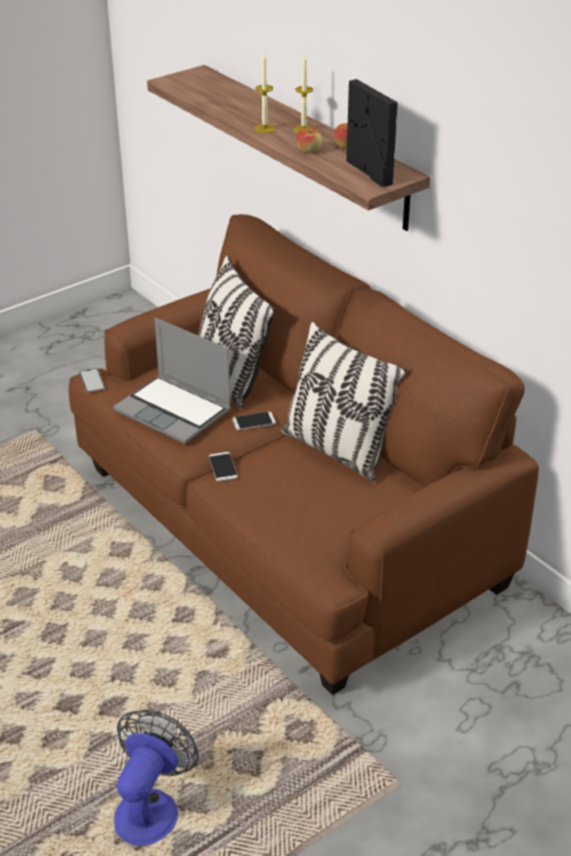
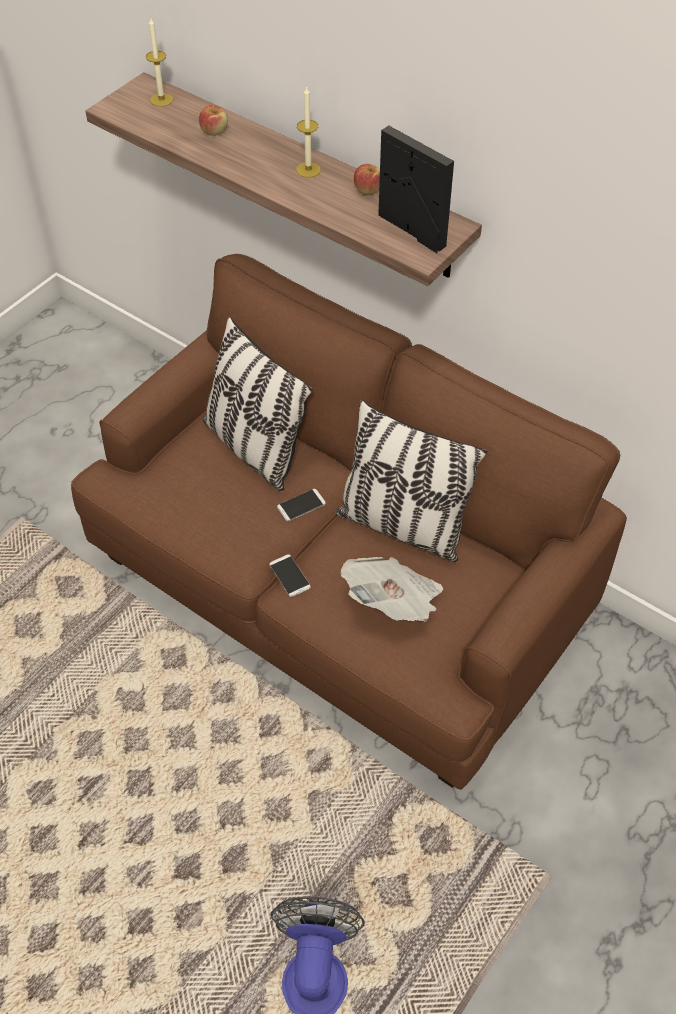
camera: 15 degrees left, 15 degrees up
(92, 380) = (100, 483): phone -> none
(175, 411) = (210, 509): laptop -> none
(264, 128) = (262, 174): candle -> candle (161, 99)
(305, 500) = (393, 602): none -> newspaper
(309, 150) = (328, 204): apple -> apple (214, 131)

